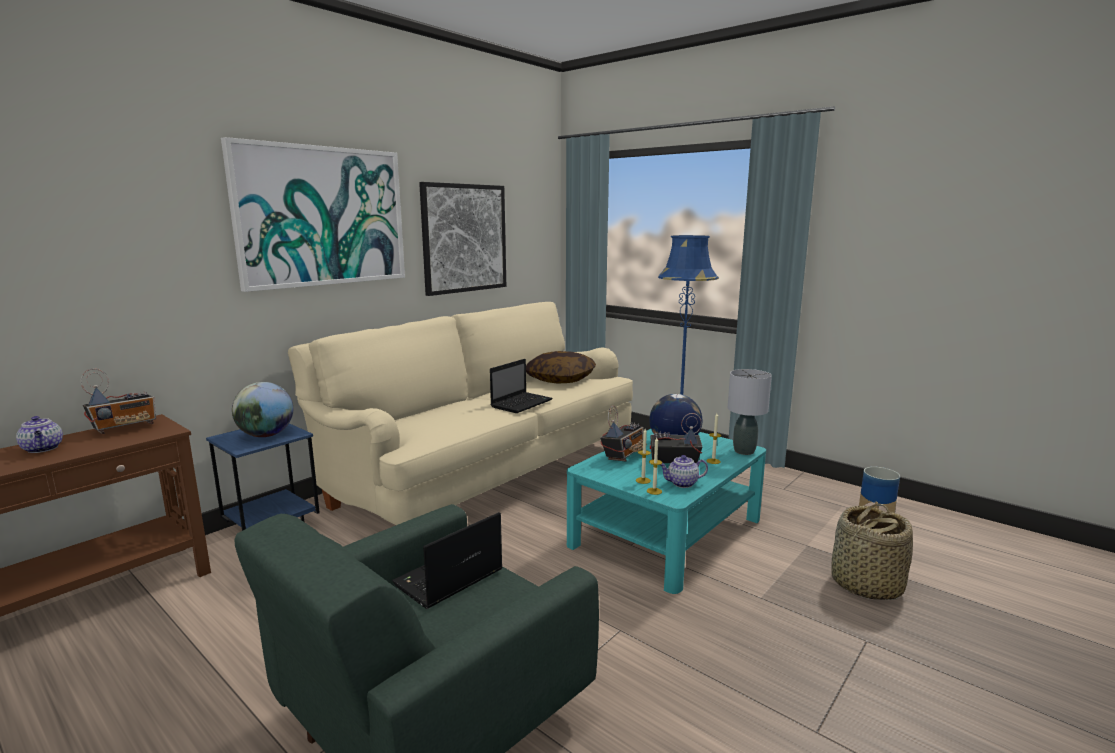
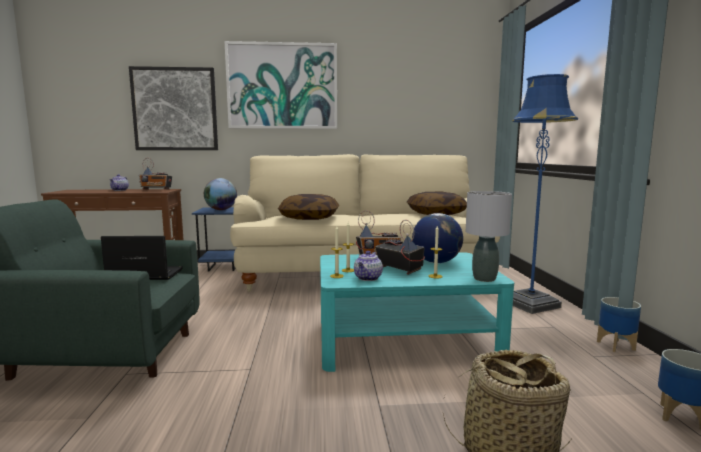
camera: 45 degrees right, 5 degrees down
(461, 420) = (309, 218): none -> pillow
(464, 238) = (395, 104): picture -> picture (175, 109)
(522, 403) = (368, 218): laptop -> none
(681, 483) = (368, 278): teapot -> teapot turned 105 degrees counterclockwise
(778, 474) = (615, 346): none -> planter

